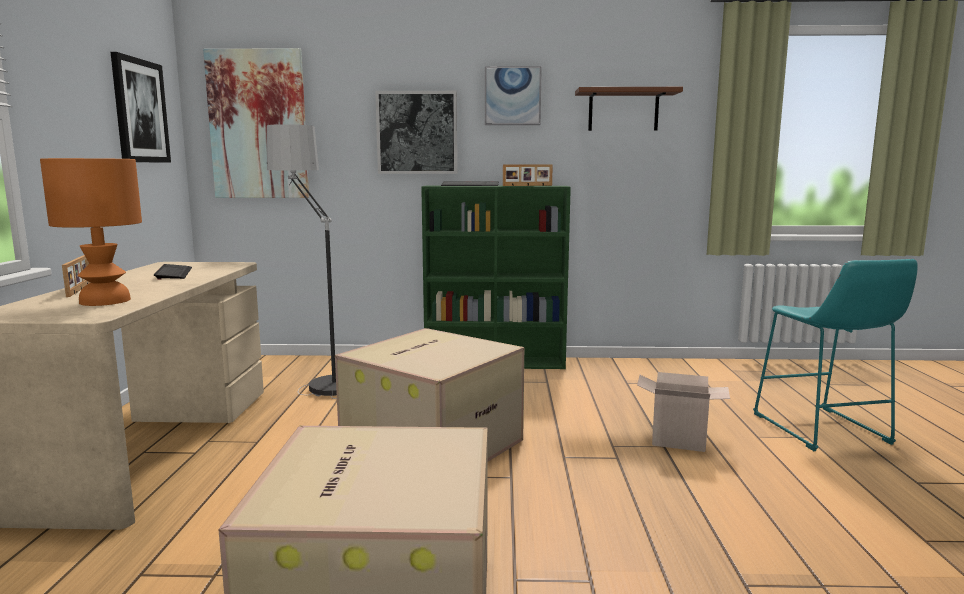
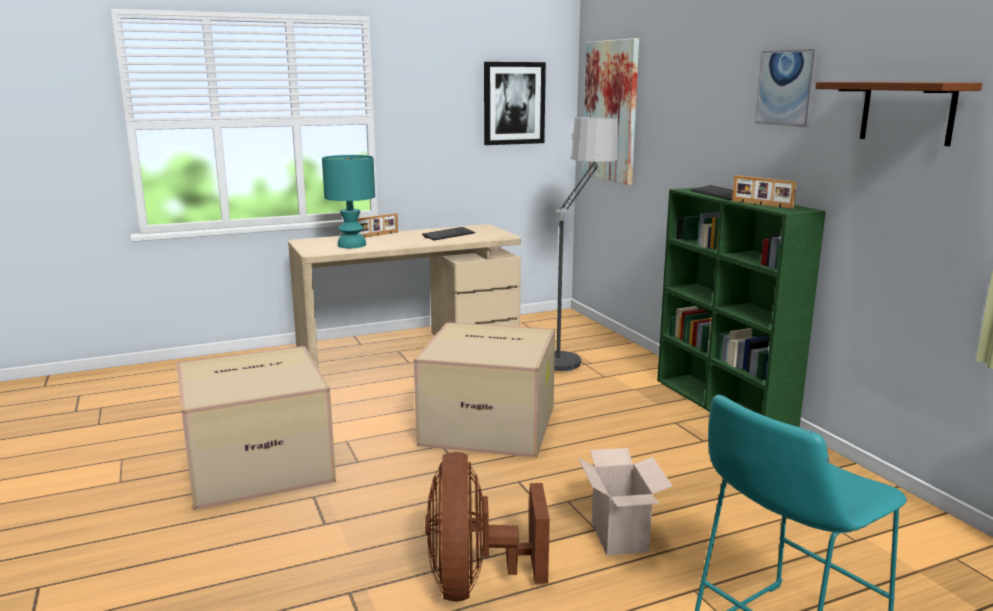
camera: 65 degrees right, 5 degrees up
(106, 301) = (352, 245): orange table lamp -> turquoise table lamp
(417, 133) = (705, 127): picture -> none
(736, 512) = (475, 582): none -> brown fan

